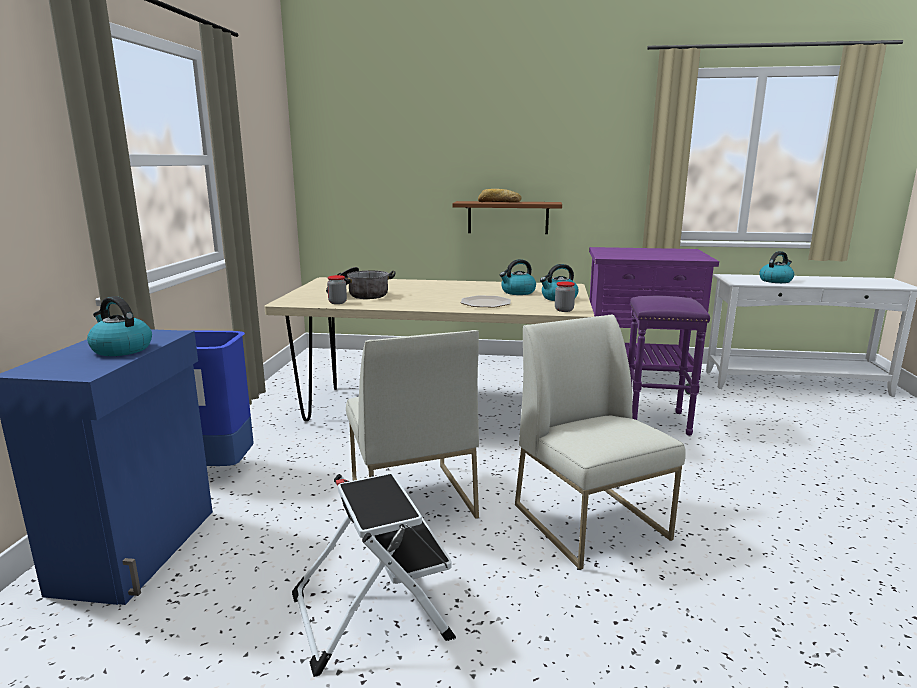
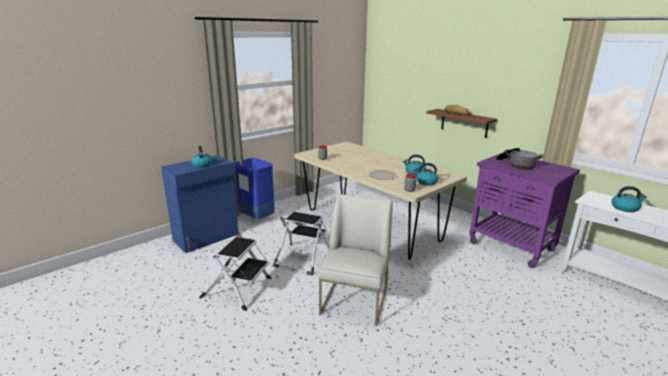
camera: 40 degrees right, 5 degrees up
(359, 295) = (340, 156): cooking pot -> cooking pot (516, 164)
(410, 498) = (303, 258): white chair -> step ladder
(658, 422) = (476, 274): purple stool -> none

